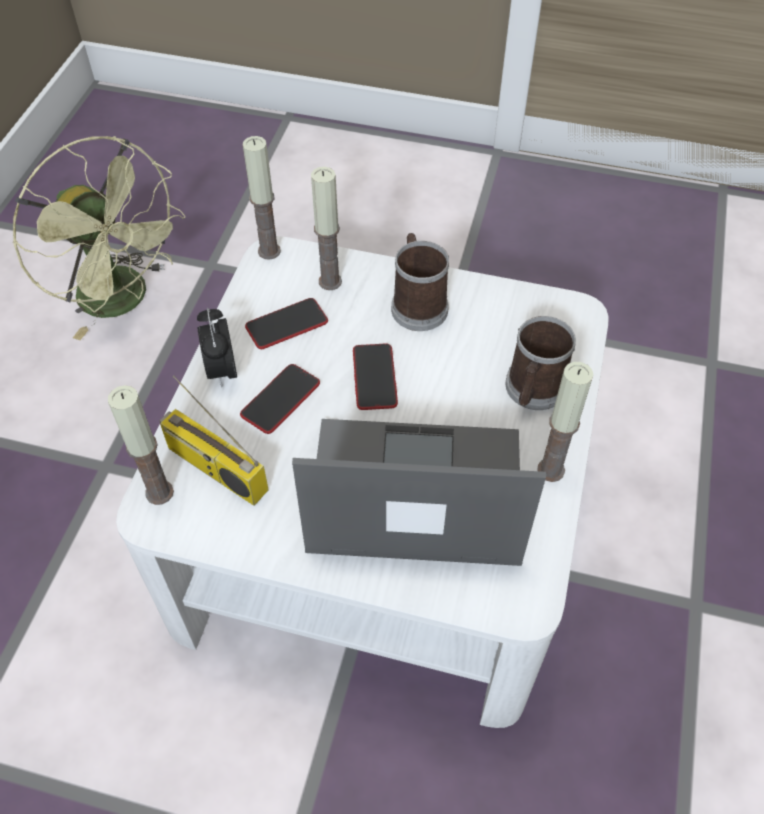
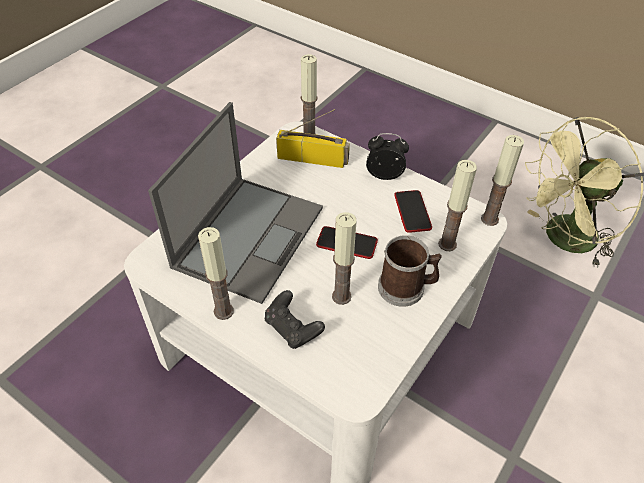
camera: 110 degrees right, 5 degrees down
(214, 469) = (313, 158): radio -> radio turned 45 degrees clockwise
(280, 399) = (349, 195): phone -> none
(462, 359) = (341, 296): none -> candle
(533, 391) = (293, 328): mug -> black game controller

